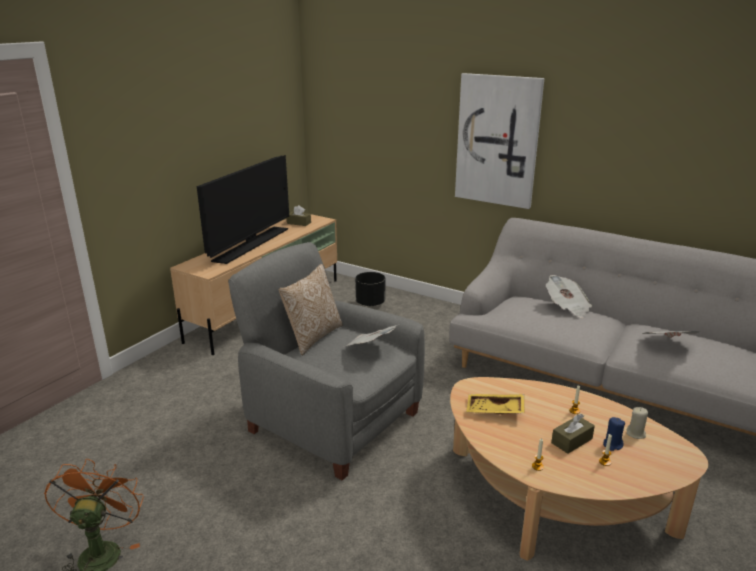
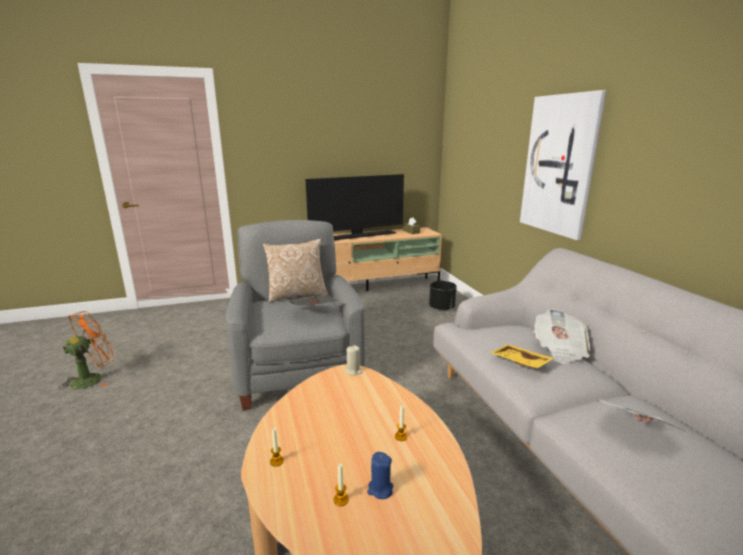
camera: 40 degrees right, 5 degrees down
(494, 411) = (331, 398): yellow tray -> yellow tray (519, 363)
(571, 441) = (347, 460): brown tissue box -> none
(636, 434) = (426, 496): beige candle -> beige candle (353, 371)

